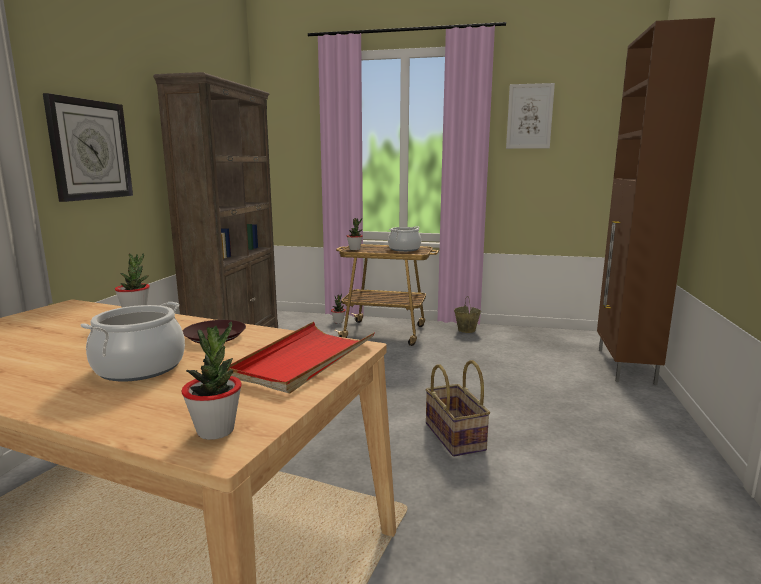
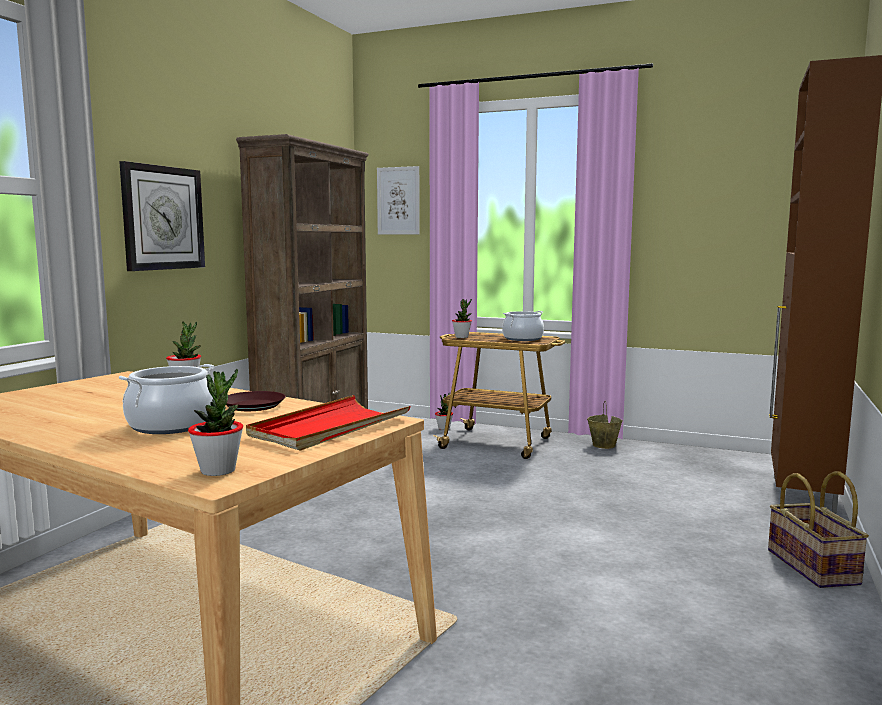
camera: 10 degrees right, 5 degrees down
(456, 436) = (542, 556): basket -> basket (814, 567)
(529, 116) = (686, 176): picture -> picture (398, 201)

